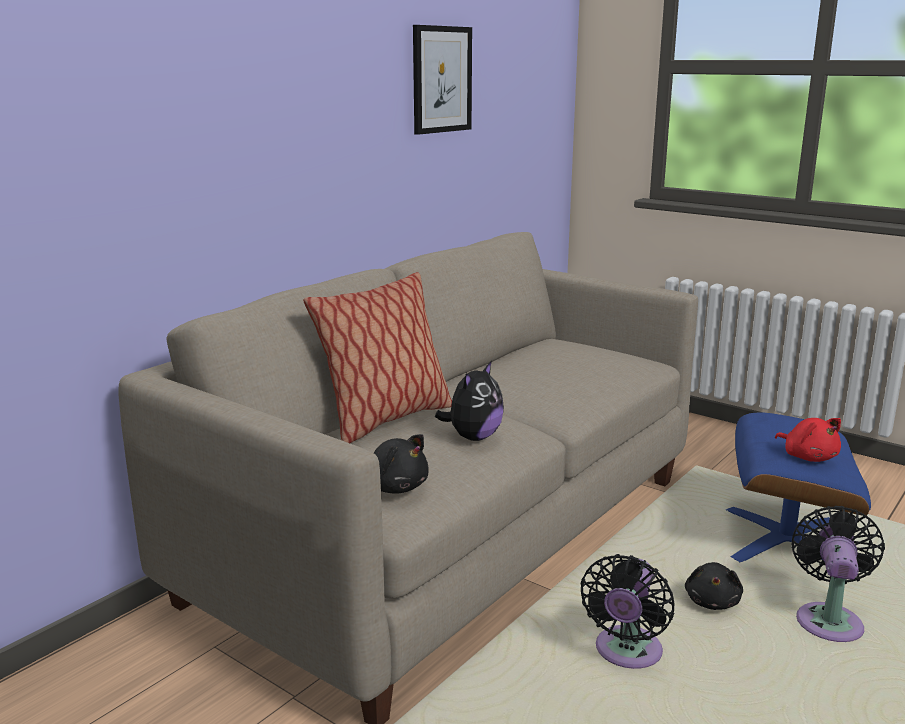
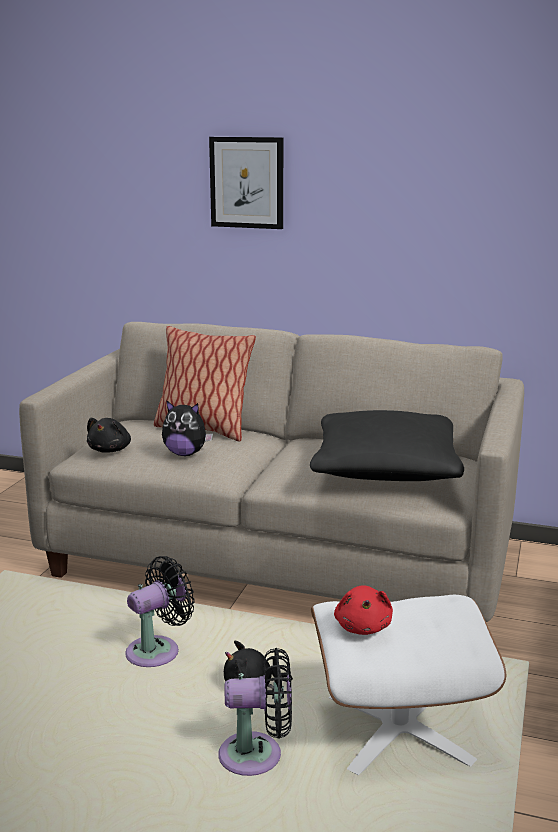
camera: 70 degrees right, 0 degrees up
(441, 79) = (454, 190): picture -> picture (247, 182)
(578, 363) = (385, 469): none -> black pillow
(626, 654) = (158, 651): black fan -> black fan turned 135 degrees clockwise
(785, 540) = (399, 728): blue ottoman -> white ottoman
(808, 457) = (363, 627): red plush toy -> red plush toy turned 45 degrees counterclockwise

